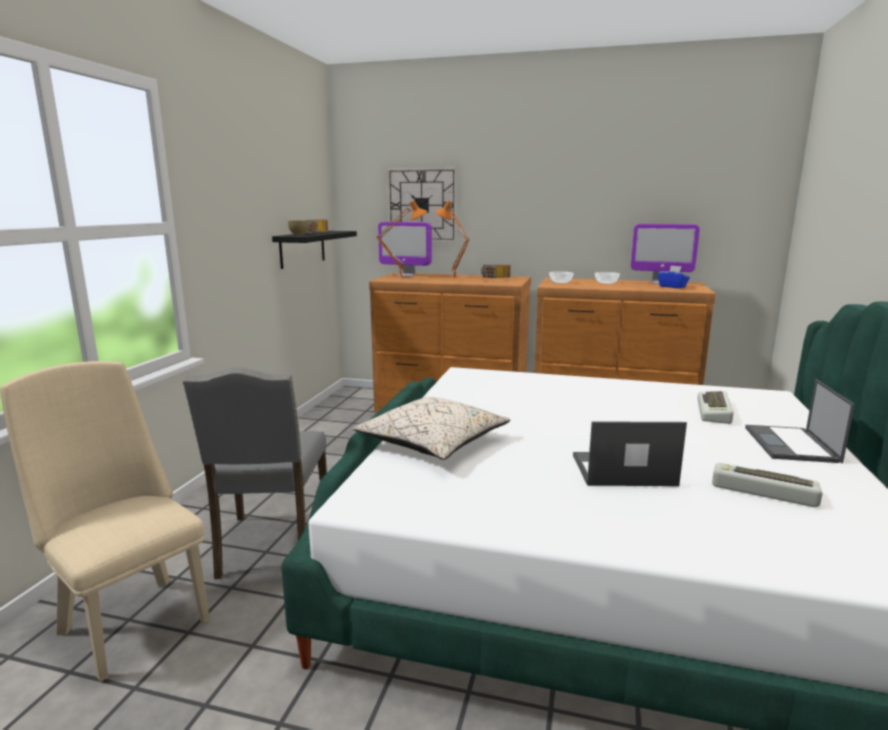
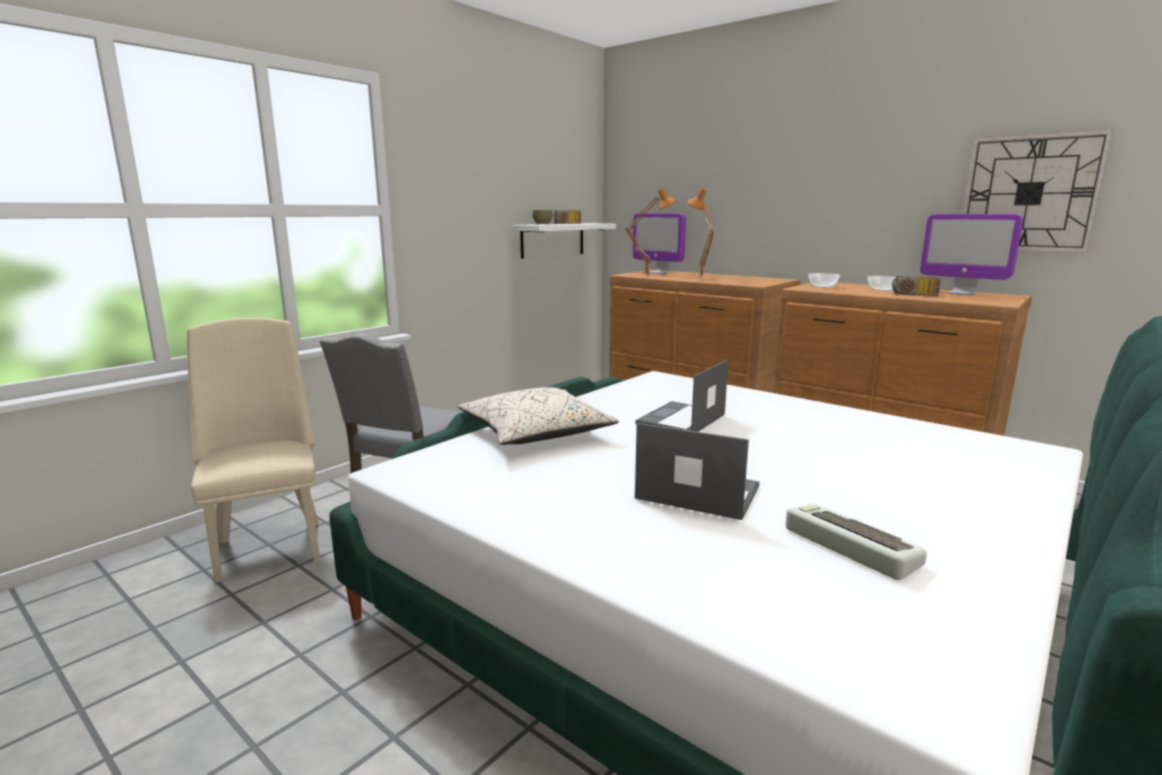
camera: 25 degrees right, 0 degrees up
(302, 248) = (553, 240): black shelf -> white shelf
(422, 205) = (686, 195): wall clock -> wall clock (1029, 193)
(495, 277) = (754, 278): radio -> radio (914, 295)
(672, 286) = (968, 297): blue tissue box -> none
(715, 412) = (917, 456): keyboard -> none
(791, 445) = (976, 509): laptop -> laptop (681, 419)

